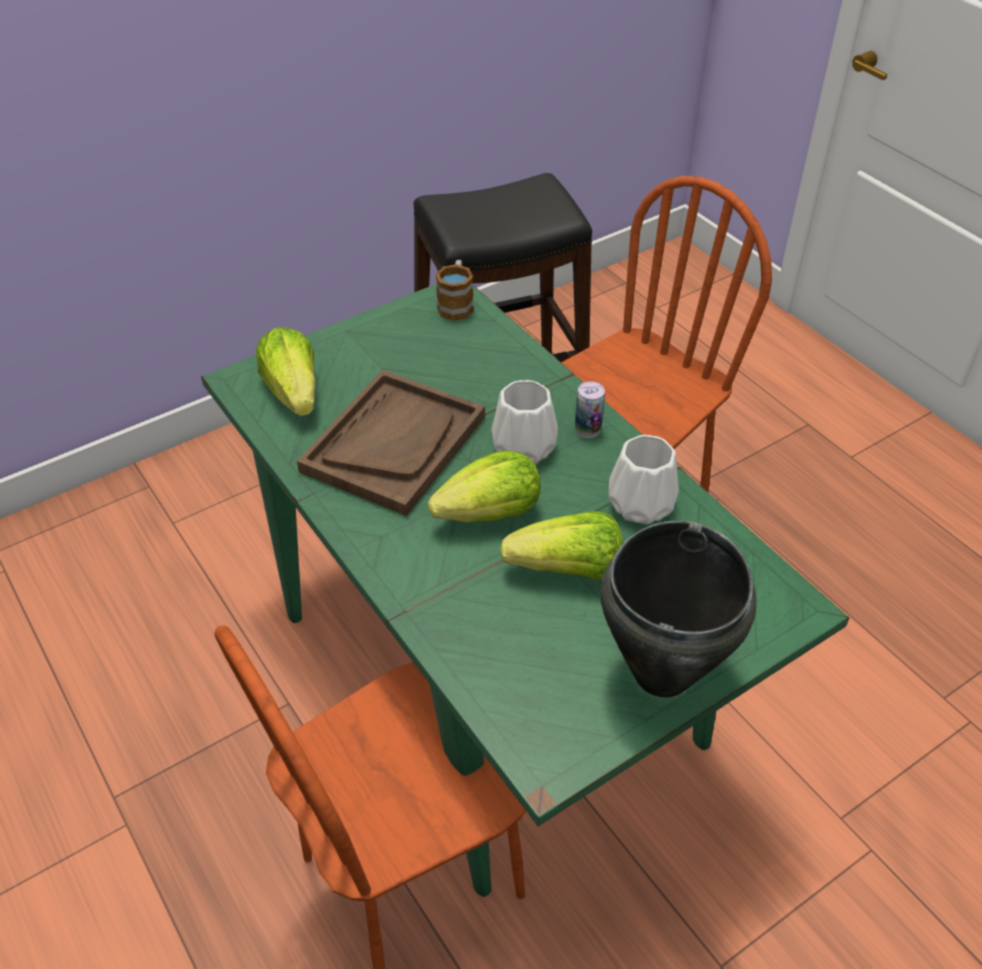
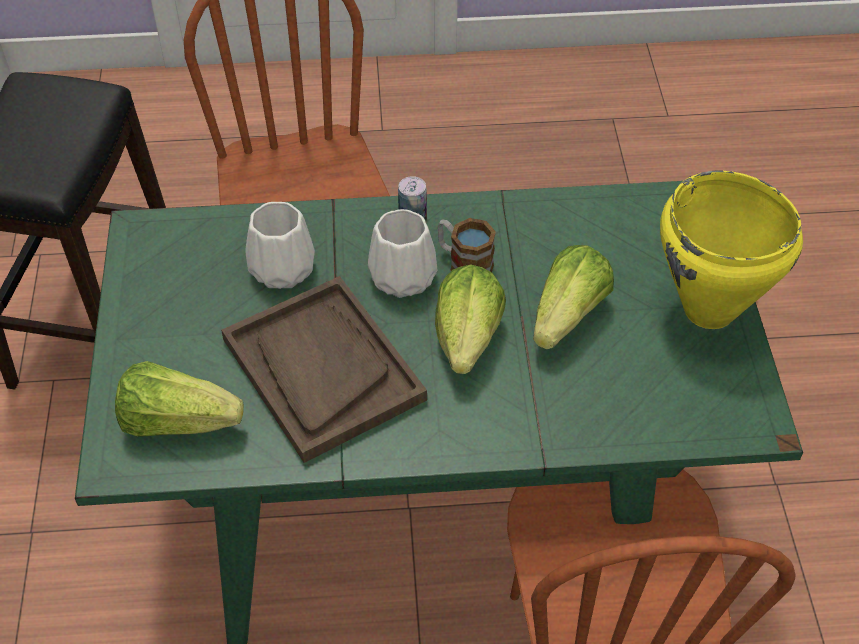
camera: 60 degrees left, 5 degrees up
(456, 304) = (157, 234): mug -> mug (464, 263)
(639, 504) = (525, 235): white vase -> white vase (281, 271)
(661, 674) = (709, 310): black cooking pot -> yellow cooking pot

